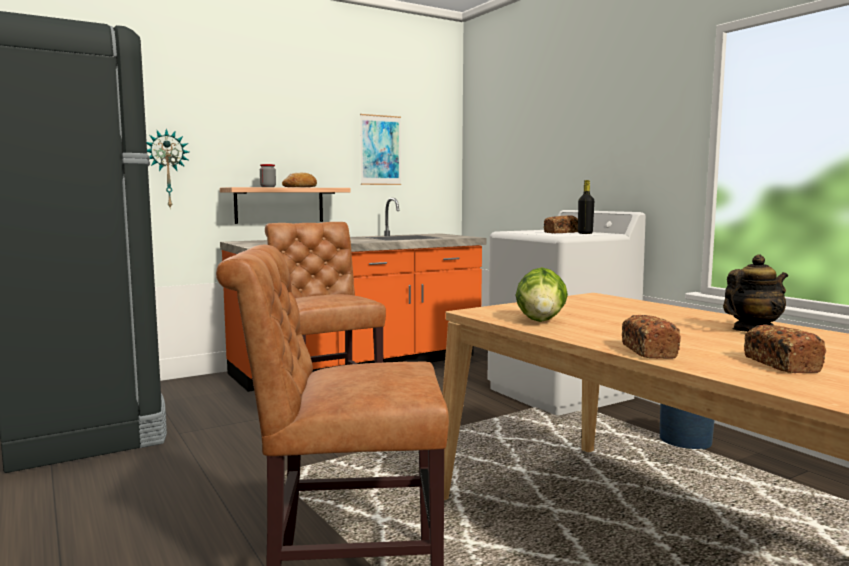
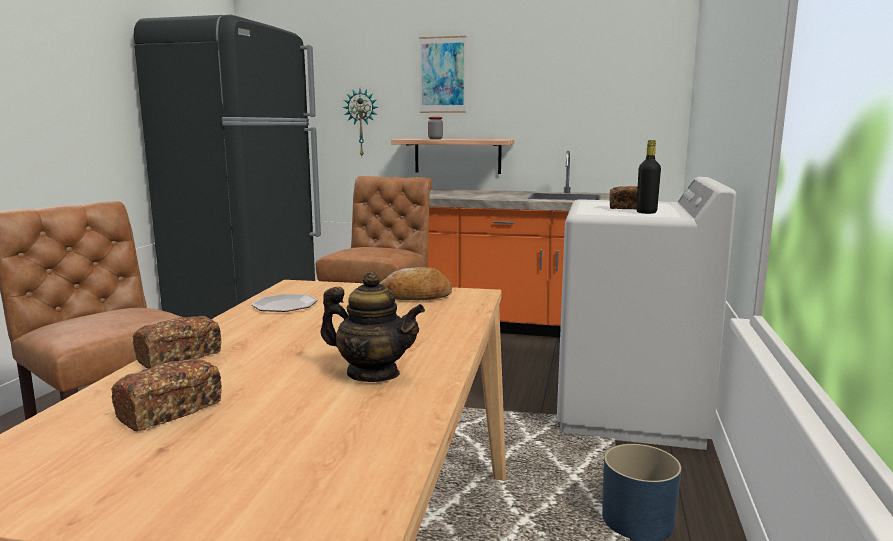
camera: 45 degrees right, 5 degrees up
(300, 187) = (464, 139): bread -> bread (416, 296)
(380, 150) = (572, 97): picture -> picture (442, 75)
(541, 320) = (285, 306): lettuce -> plate

